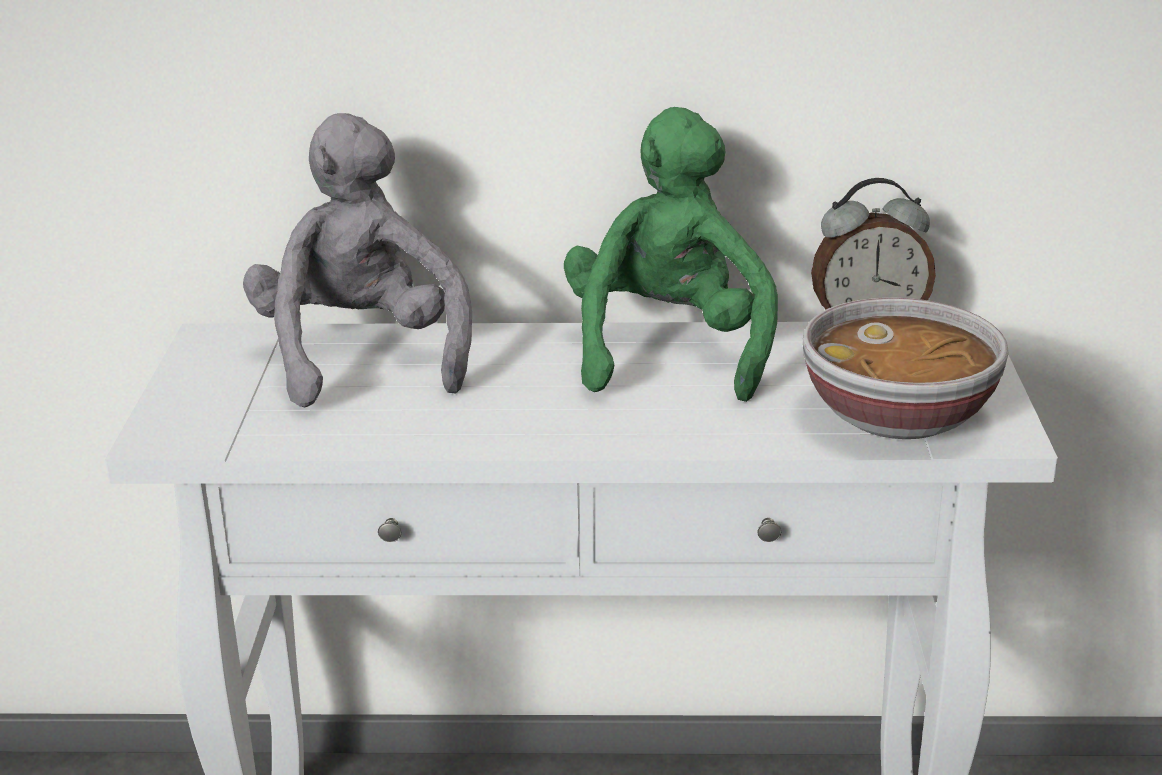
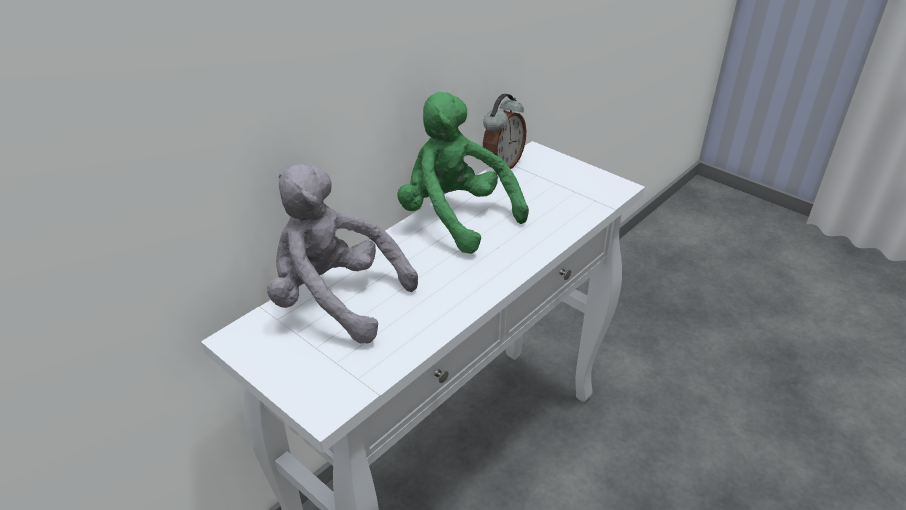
camera: 50 degrees left, 10 degrees up
(899, 416) = (578, 198): bowl -> none

